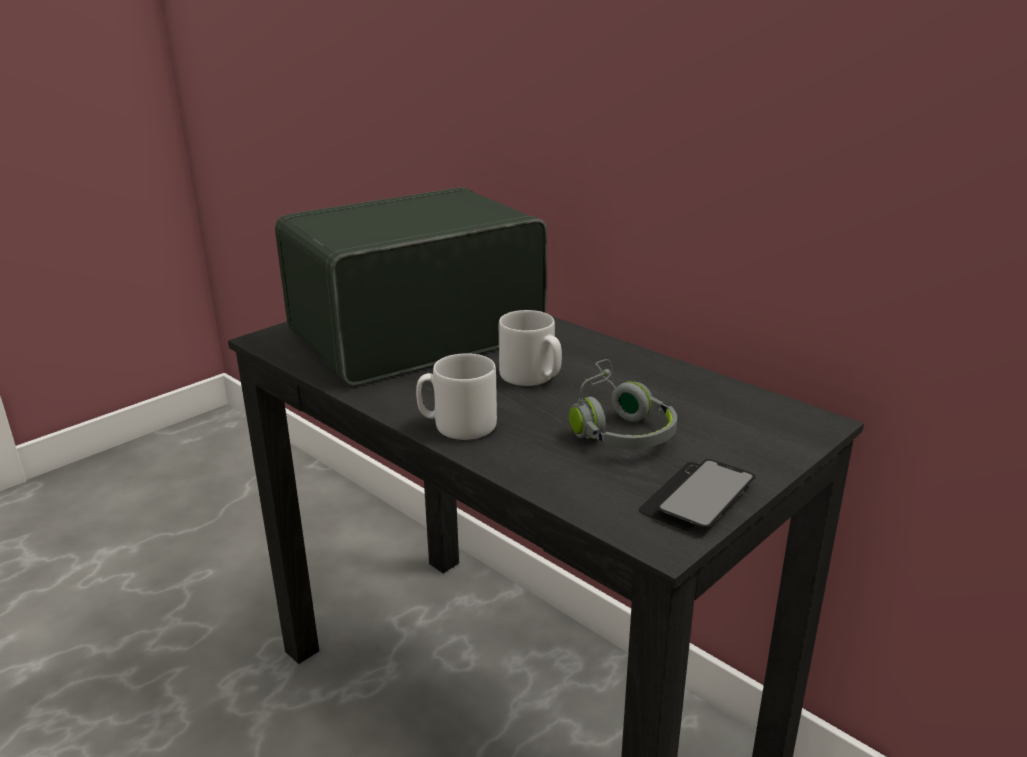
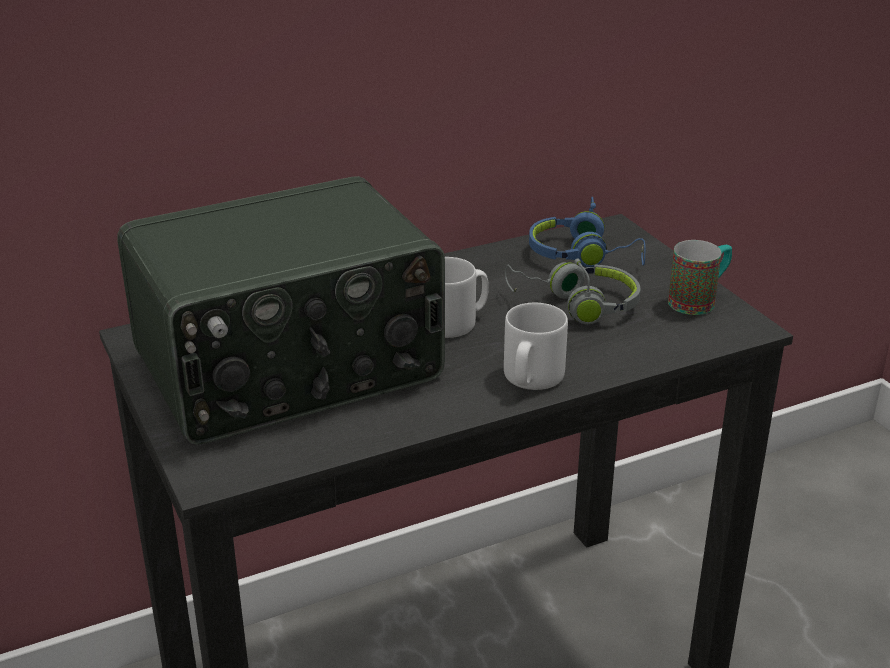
camera: 70 degrees left, 5 degrees up
(414, 334) = (290, 369): radio -> radio turned 105 degrees counterclockwise
(697, 497) = (699, 301): phone -> mug
(729, 416) = (584, 256): none -> blue headphones

